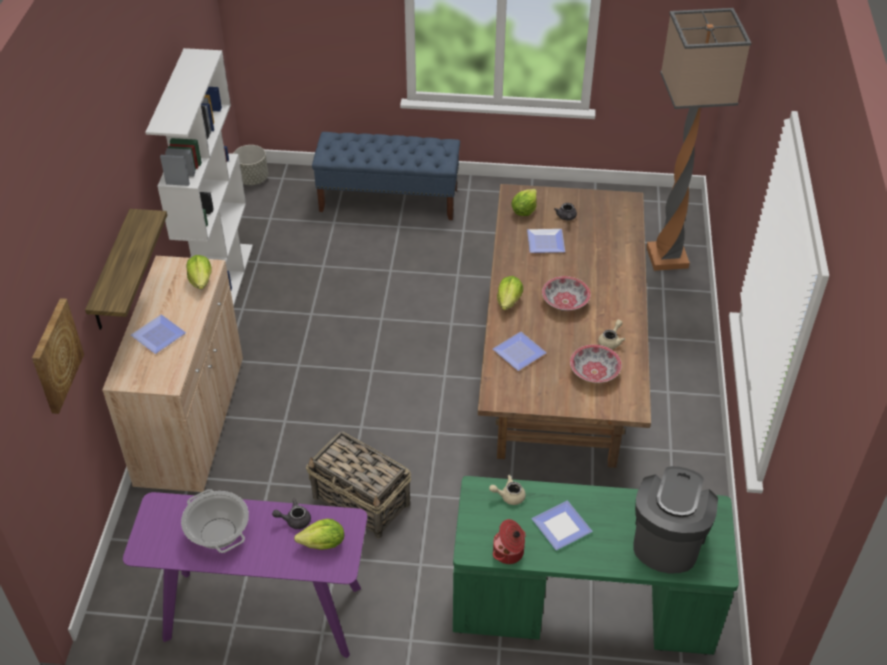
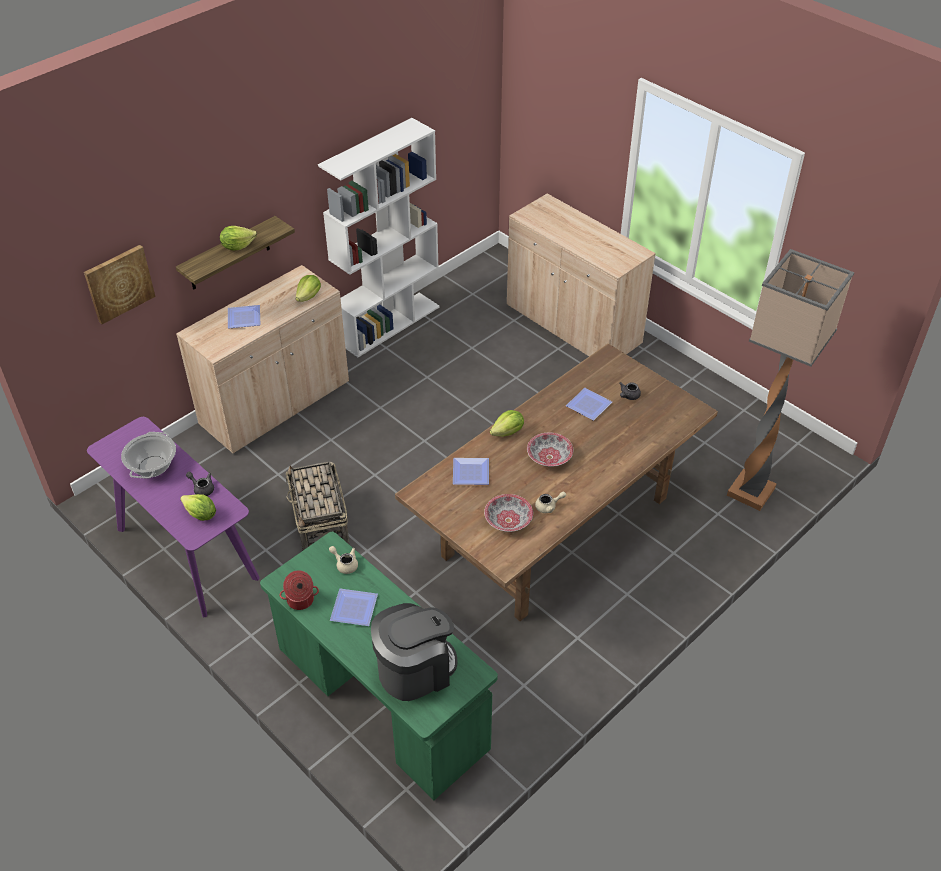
camera: 40 degrees right, 0 degrees up
(253, 179) = (491, 259): grey planter -> none
(389, 200) = (573, 325): blue bench -> beige cabinet
(524, 211) = (601, 373): lettuce -> lettuce (237, 246)

